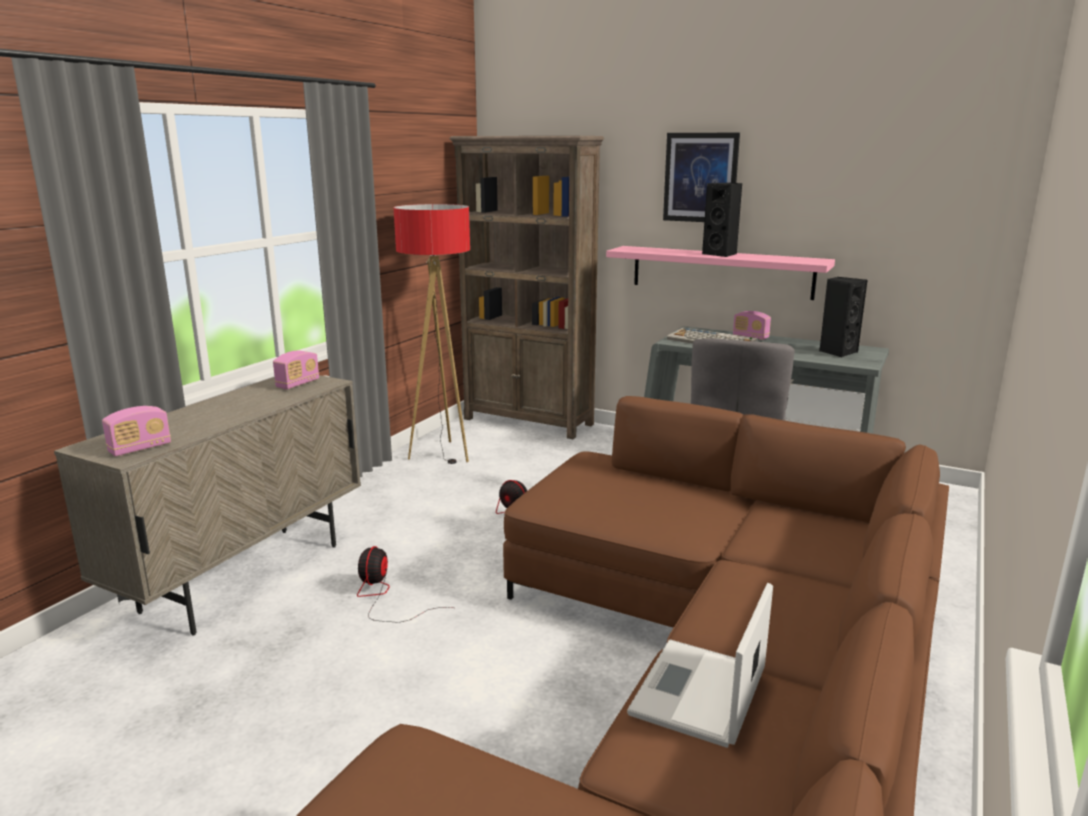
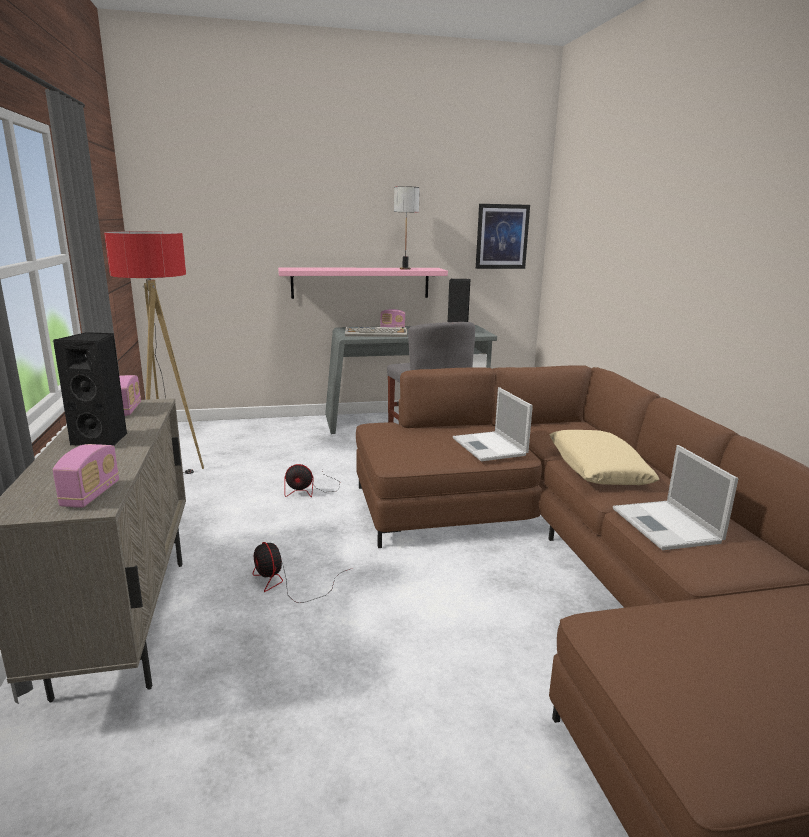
camera: 40 degrees left, 0 degrees up
(529, 422) = (211, 428): brown bookcase -> none
(668, 519) = (490, 447): none -> laptop
(700, 177) = (339, 210): picture -> picture (502, 236)
(721, 254) = (366, 268): black speaker -> black speaker (103, 440)
(758, 591) = (597, 469): none -> beige pillow
(772, 258) = (405, 269): none -> table lamp

